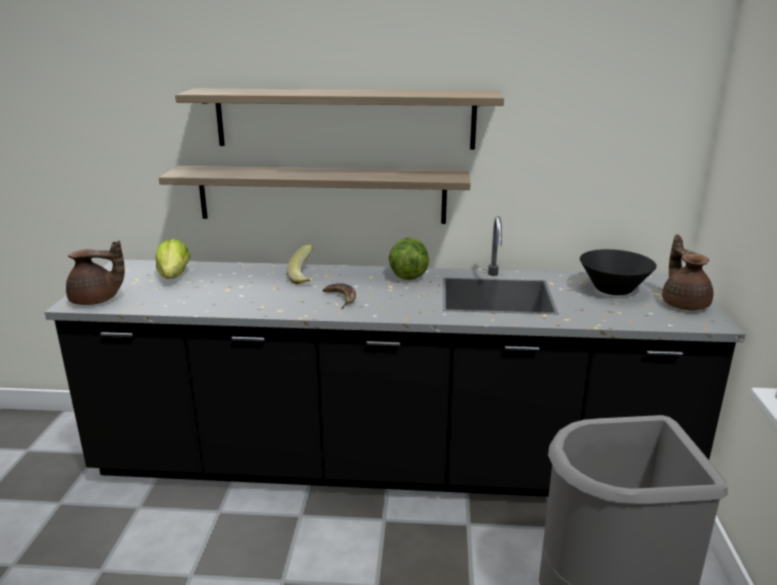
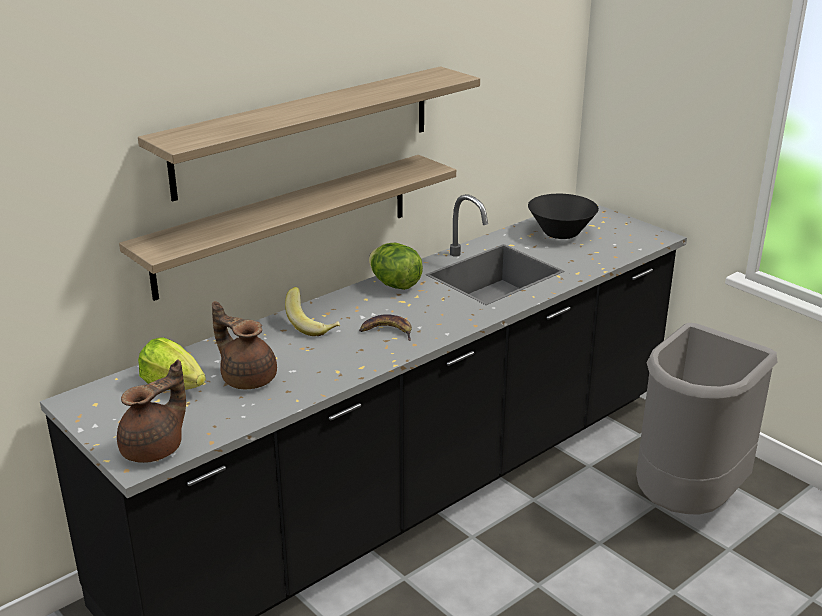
camera: 45 degrees left, 5 degrees up
(684, 303) = (620, 227): brown teapot -> brown teapot (247, 378)

